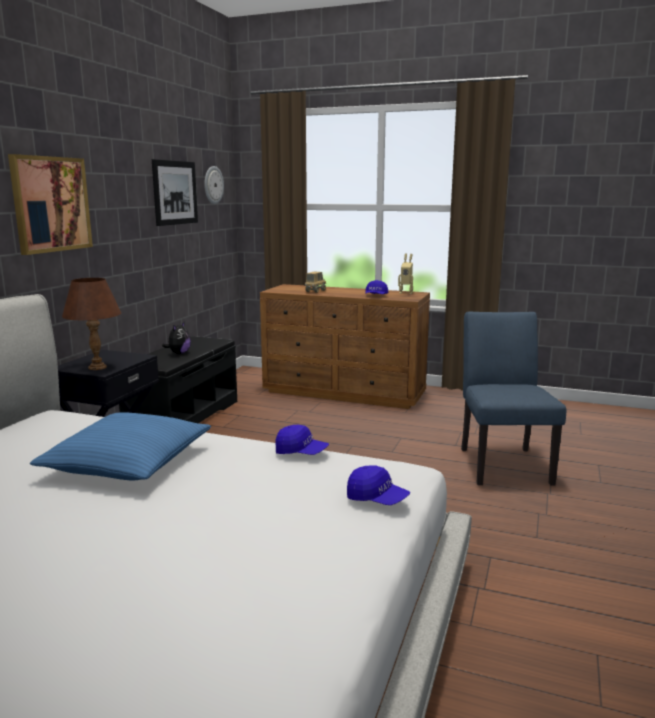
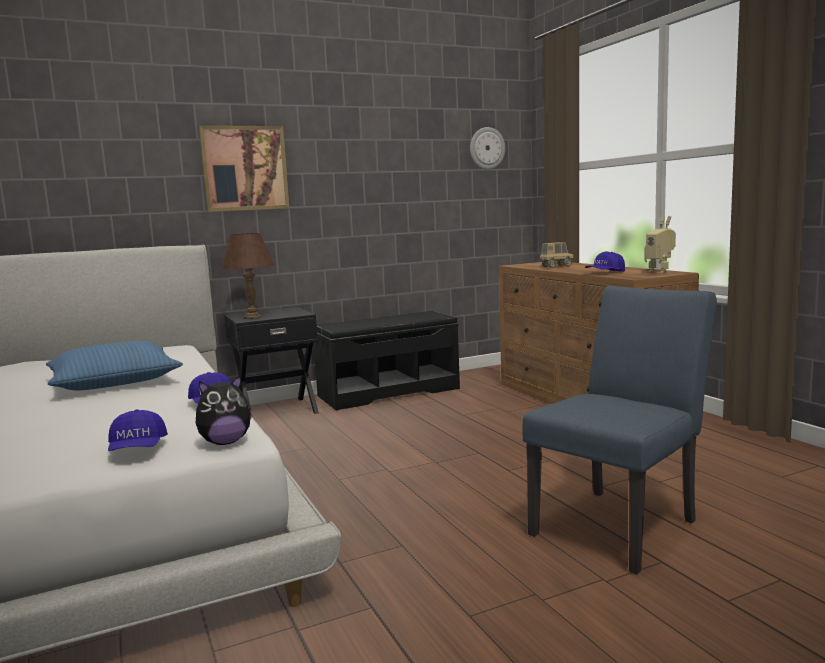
camera: 45 degrees right, 5 degrees down
(175, 192) = (420, 157): picture -> none
(179, 353) = (378, 321): plush toy -> plush toy (225, 442)

